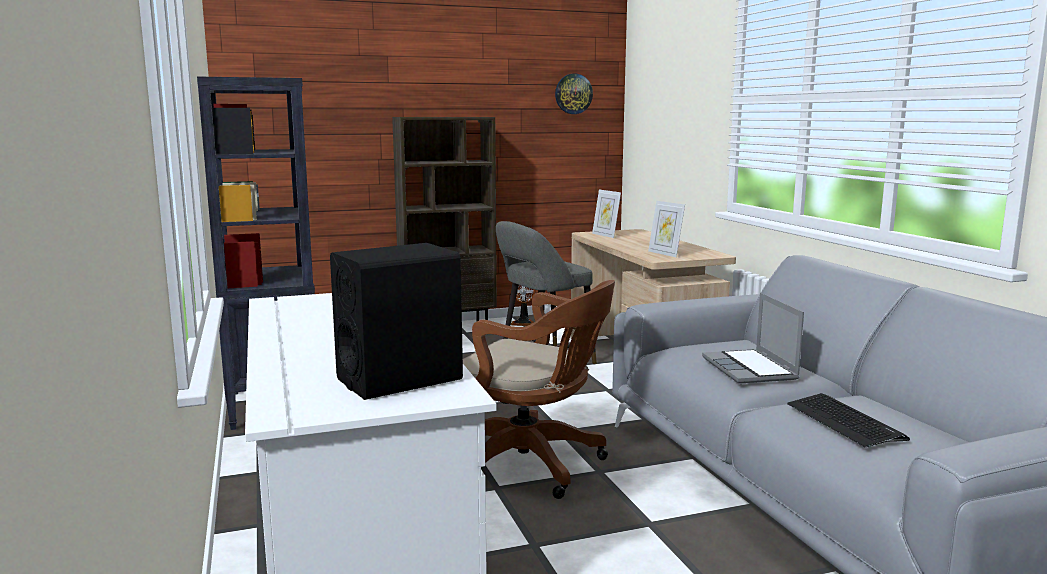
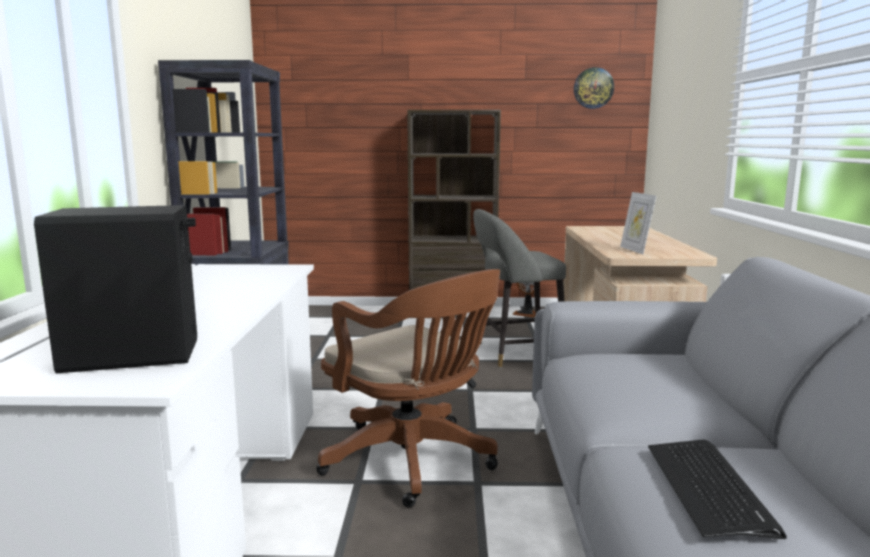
camera: 20 degrees right, 0 degrees up
(605, 235) = (597, 230): picture frame -> none
(751, 369) = (647, 392): laptop -> none

